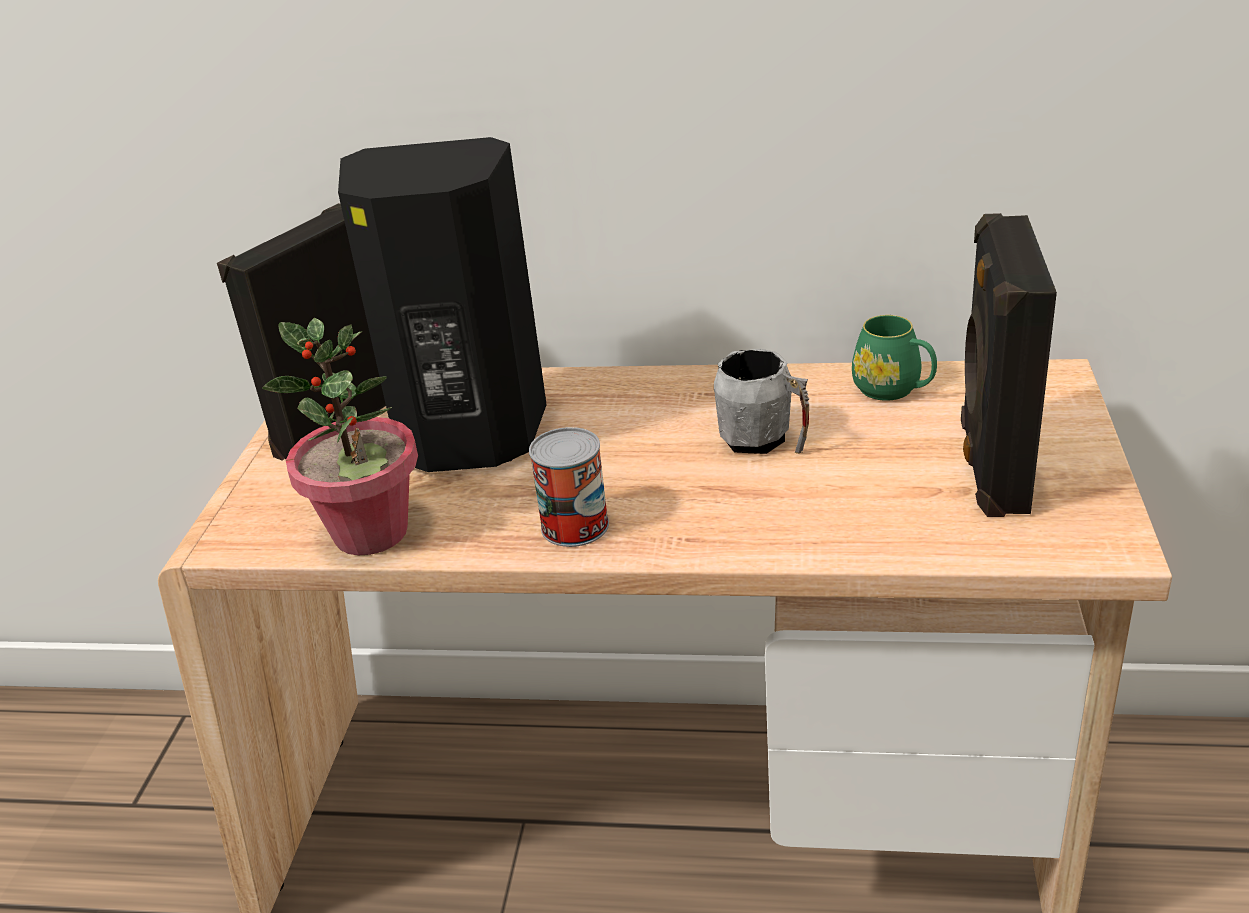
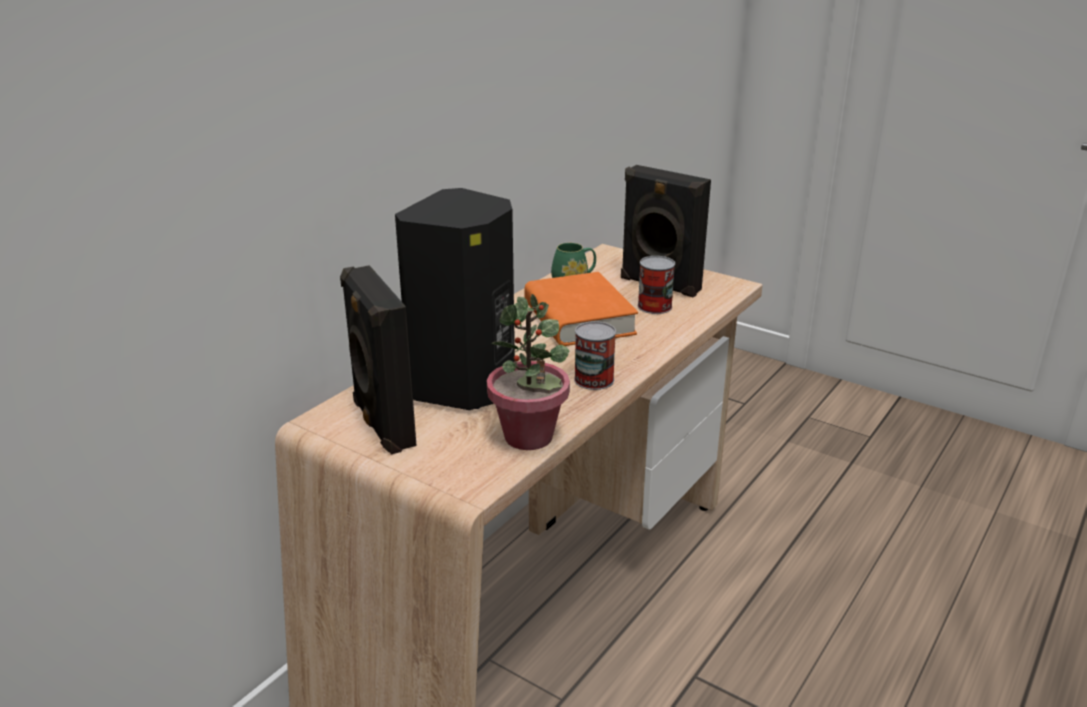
camera: 65 degrees left, 5 degrees down
(764, 442) = (578, 319): grey mug -> orange book
(896, 491) = (654, 306): none -> can

